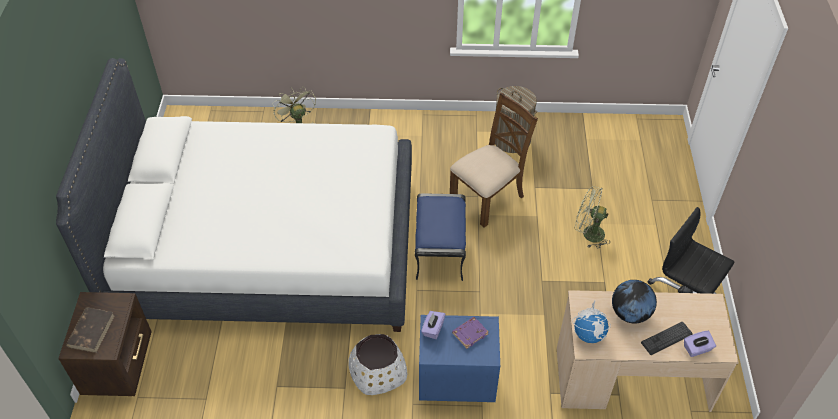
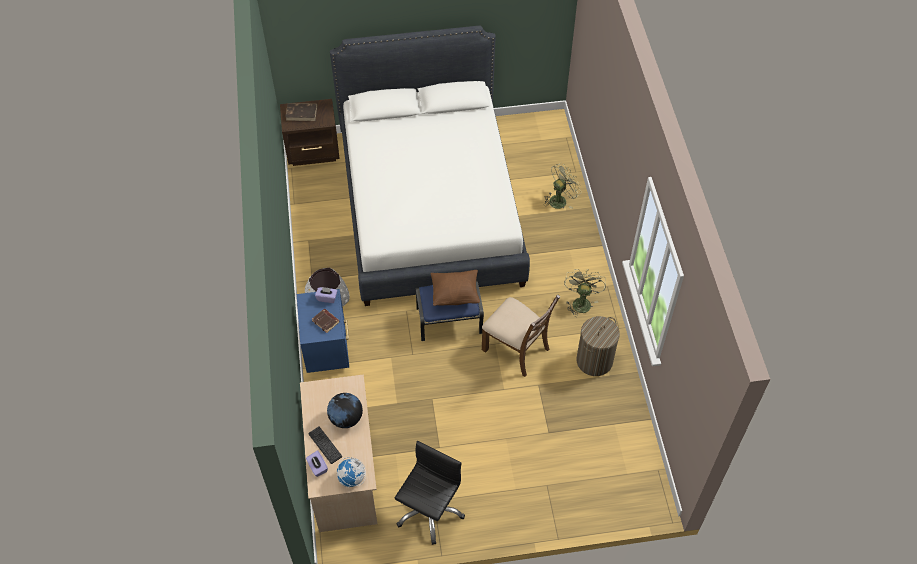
camera: 80 degrees right, 5 degrees up
(438, 212) = (455, 294): none -> brown pillow
(470, 333) = (326, 321): purple book -> brown book
(588, 233) = (492, 432): green fan -> green fan (581, 301)
(589, 334) = (322, 390): globe -> globe (352, 478)

